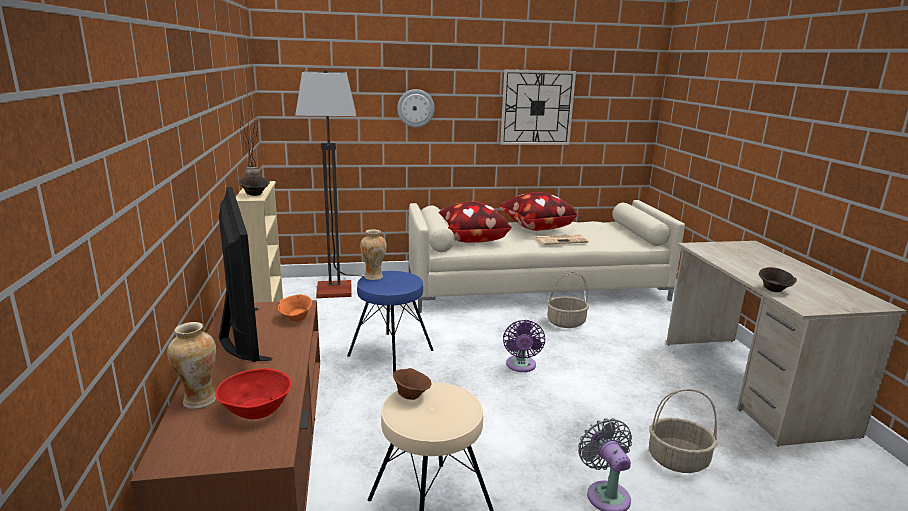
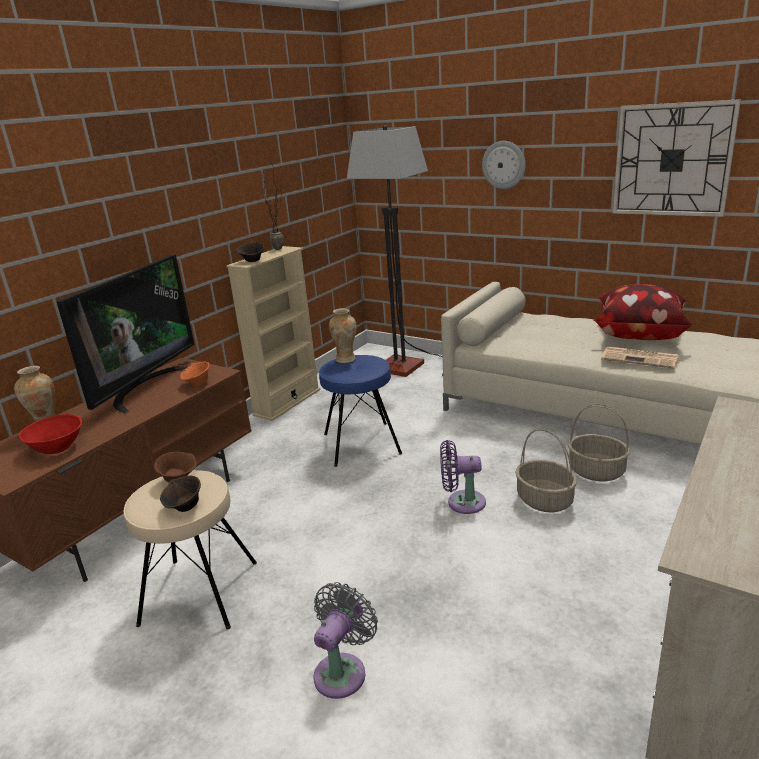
camera: 45 degrees right, 5 degrees up
(471, 239) = (528, 336): pillow -> none
(521, 366) = (462, 502): purple fan -> purple fan turned 45 degrees clockwise
(677, 460) = (473, 687): basket -> basket (544, 500)
(774, 290) = (707, 511): brown bowl -> brown bowl (185, 507)

